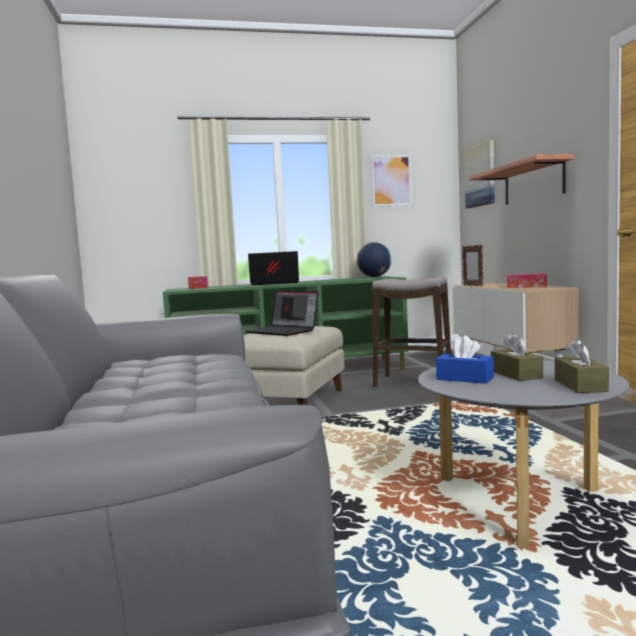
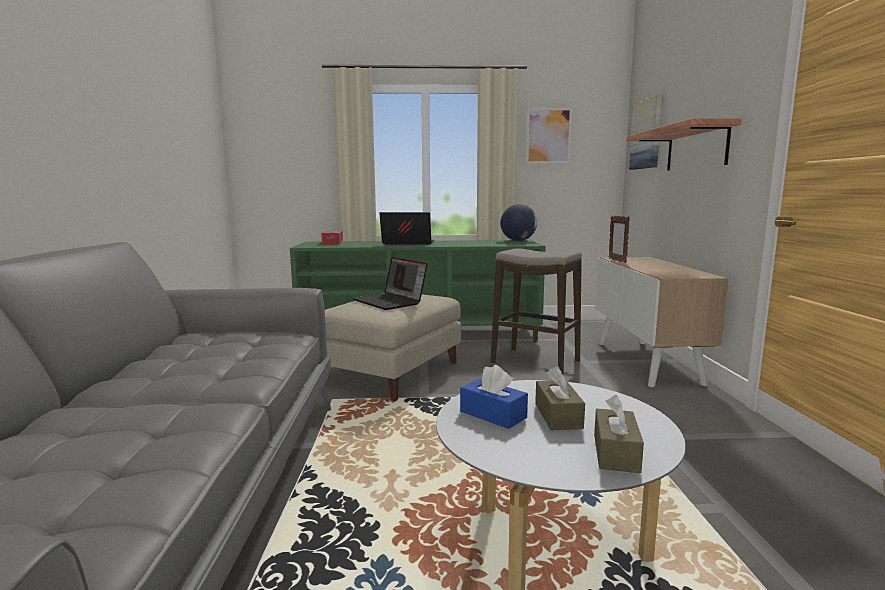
camera: 10 degrees right, 5 degrees up
(526, 286) = (671, 270): tissue box -> none

